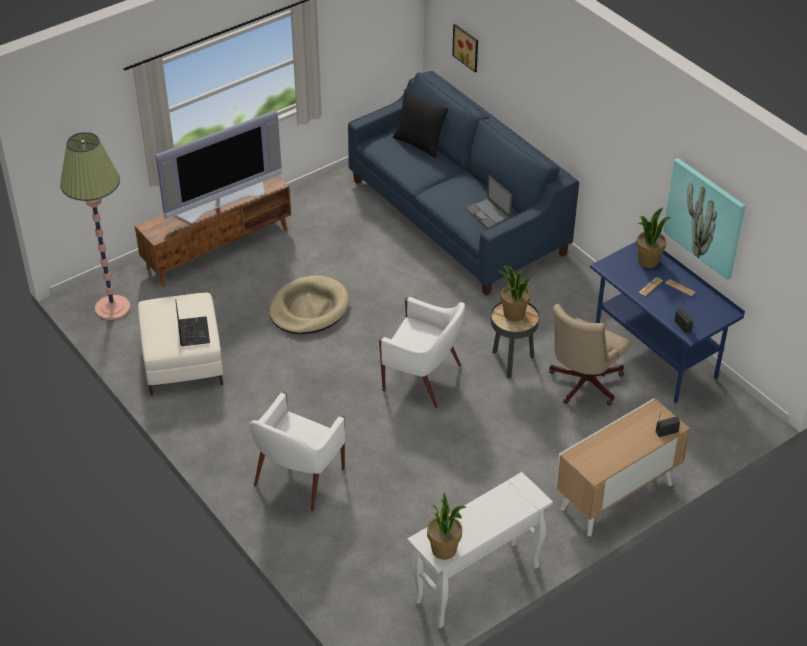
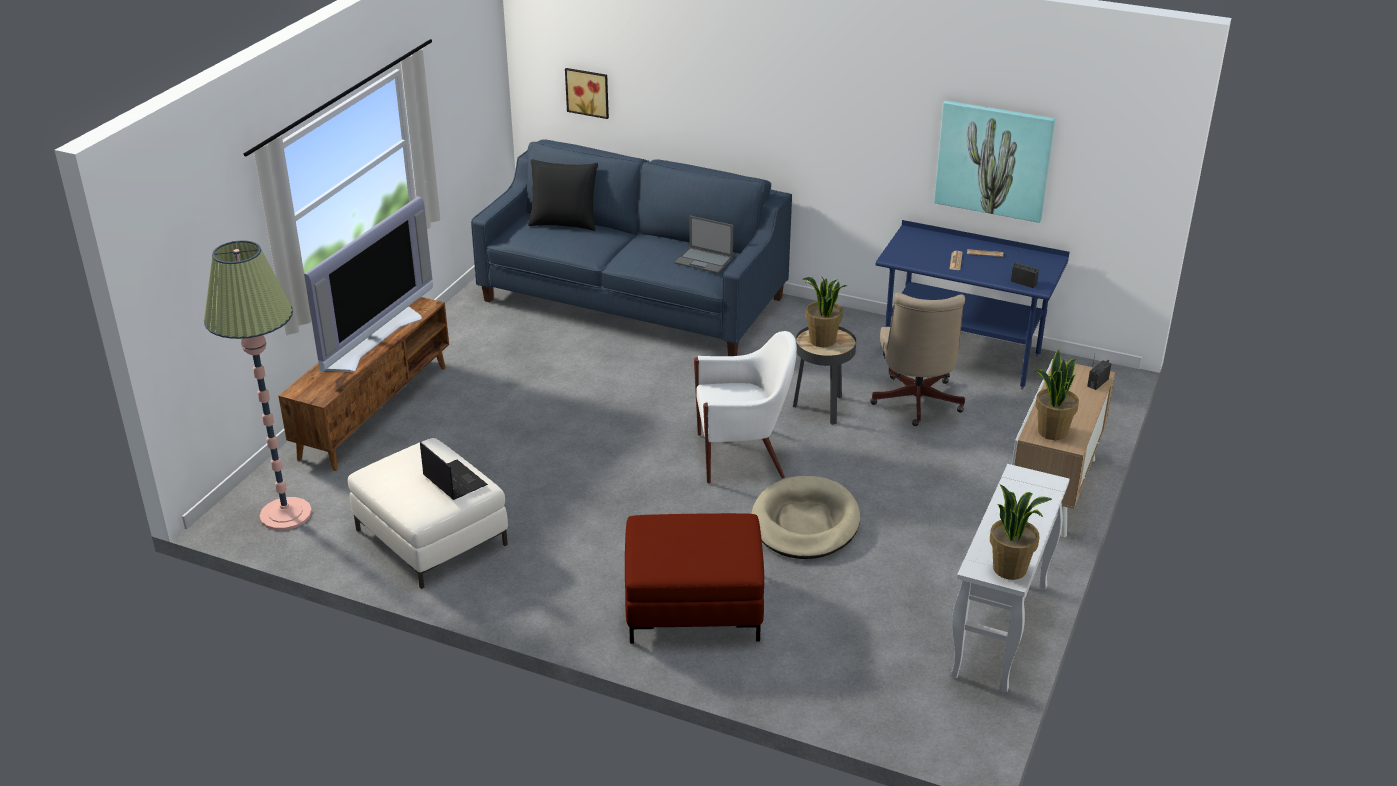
camera: 30 degrees left, 10 degrees down
(297, 478) = (692, 607): white armchair -> red ottoman
(309, 309) = (544, 434): beige dog bed -> beige dog bed (805, 523)
(648, 261) = (929, 241): potted plant -> potted plant (1051, 431)

